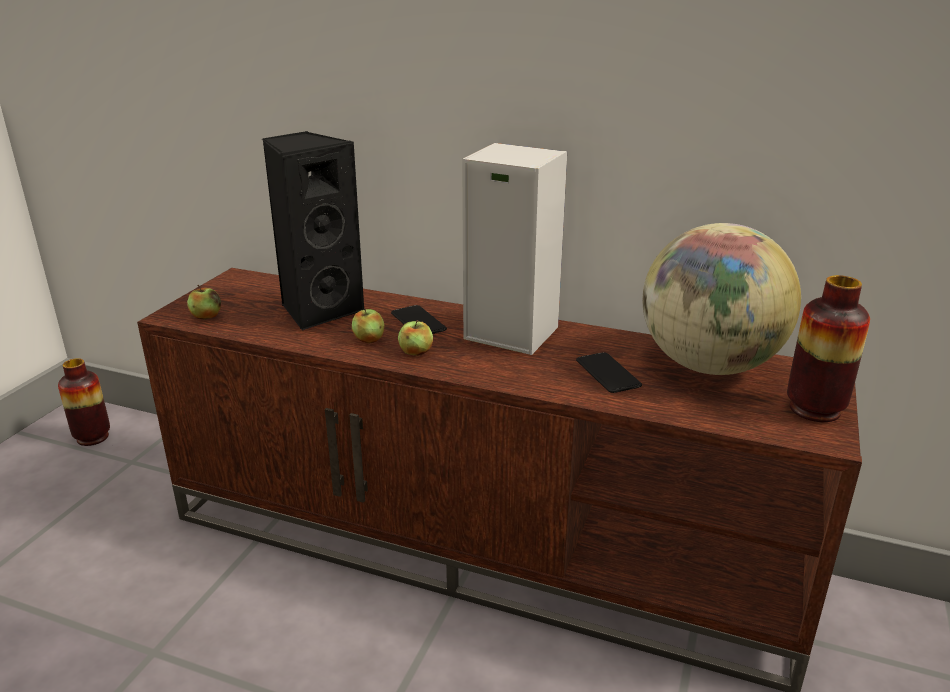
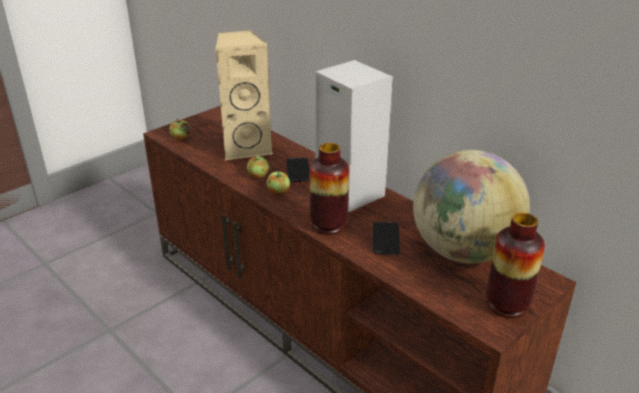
camera: 25 degrees right, 5 degrees up
(92, 437) = (145, 191): vase -> vase (328, 225)
(319, 310) = (246, 148): black speaker -> beige speaker

